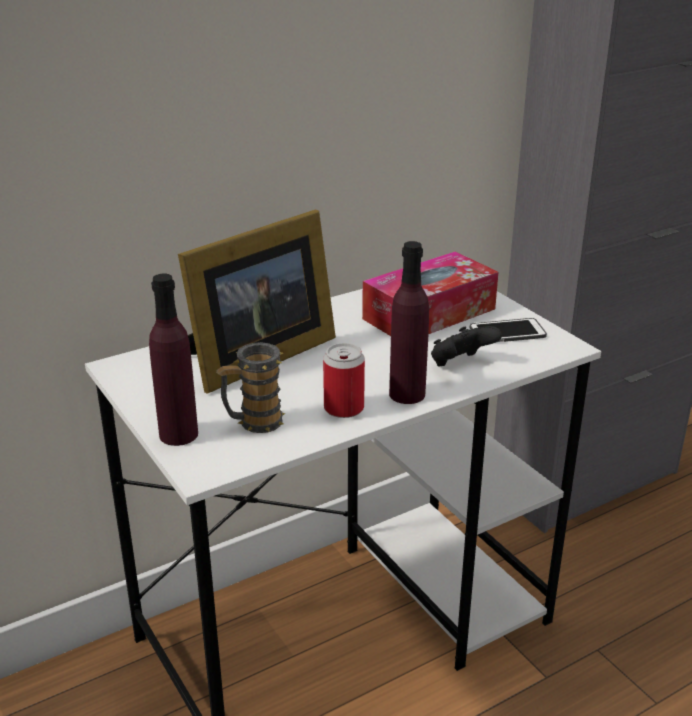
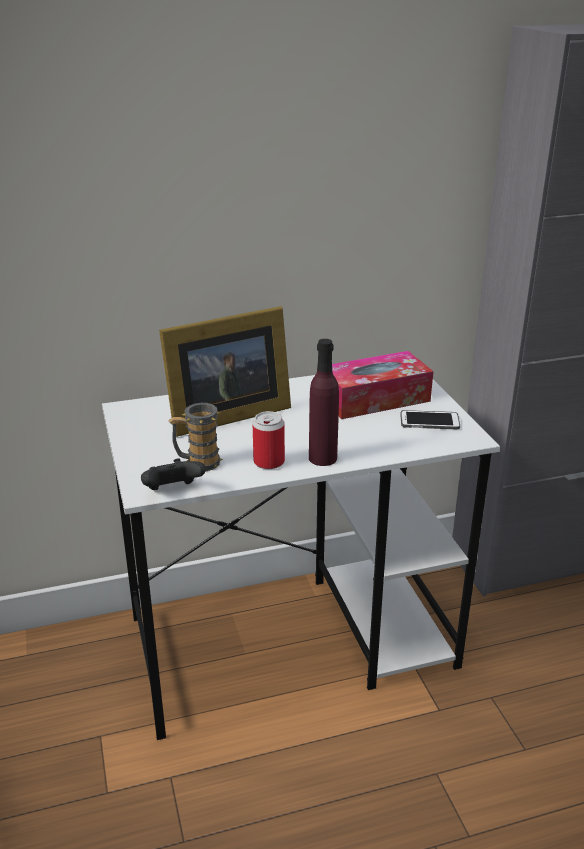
camera: 15 degrees right, 0 degrees up
(178, 434) = (141, 463): purple bottle -> none
(461, 365) = (377, 441): black game controller -> black game controller (173, 491)

